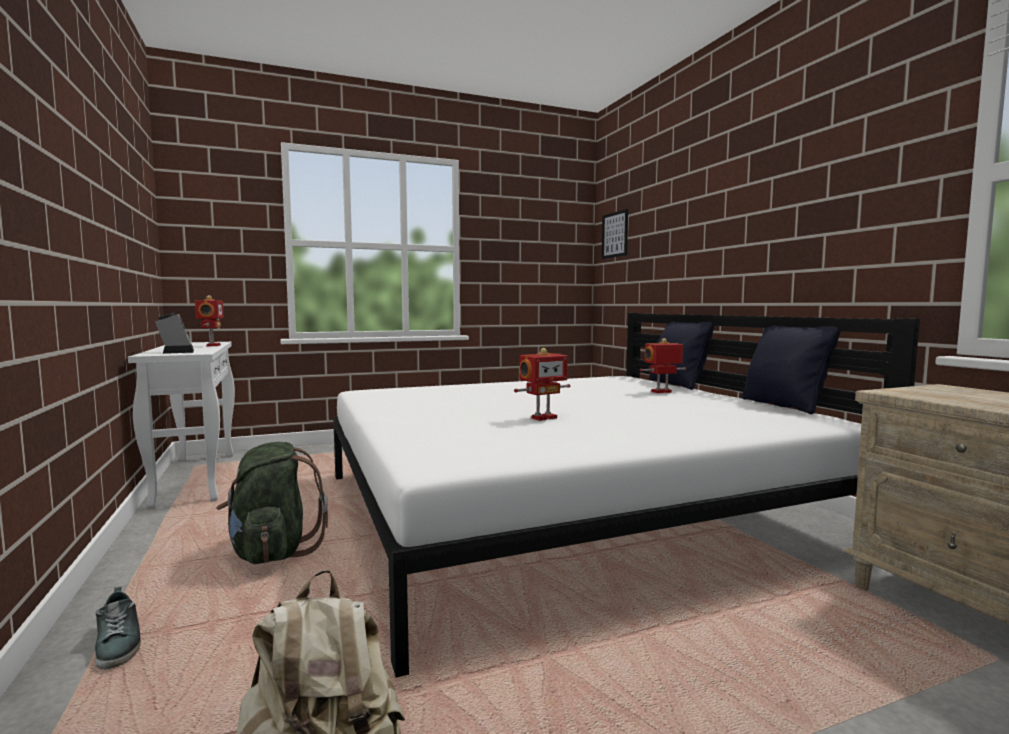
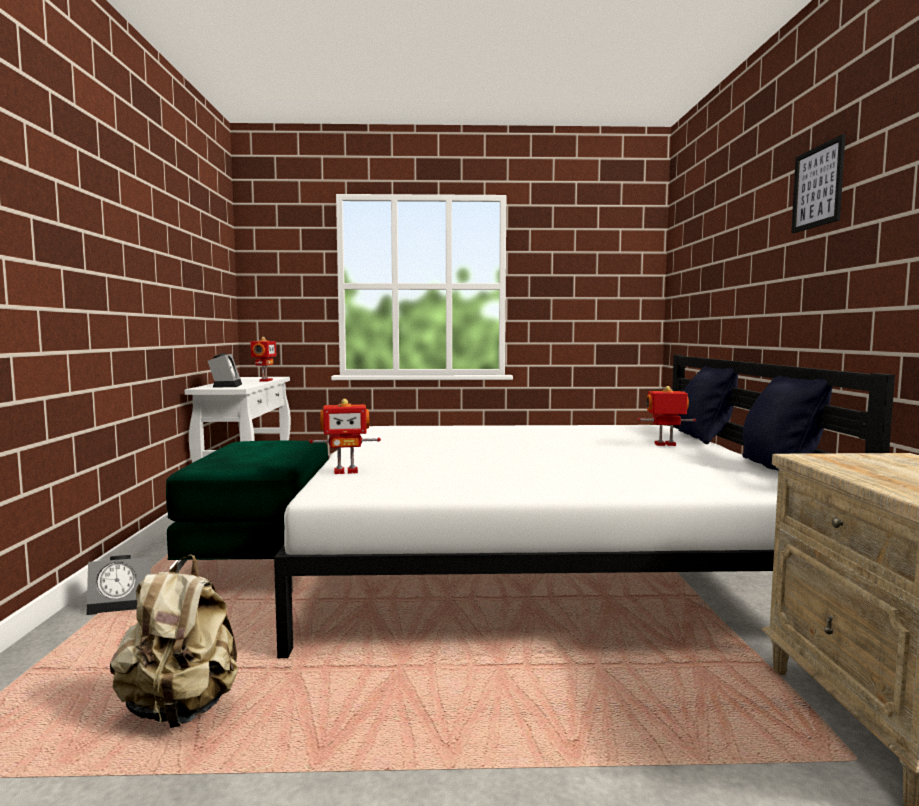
camera: 20 degrees right, 0 degrees up
(119, 643) = (123, 603): shoe -> alarm clock
(272, 552) = (260, 559): green backpack -> green ottoman
(543, 418) = (489, 461): toy robot -> toy robot (346, 471)
(615, 235) = (680, 265): picture -> picture (818, 187)

